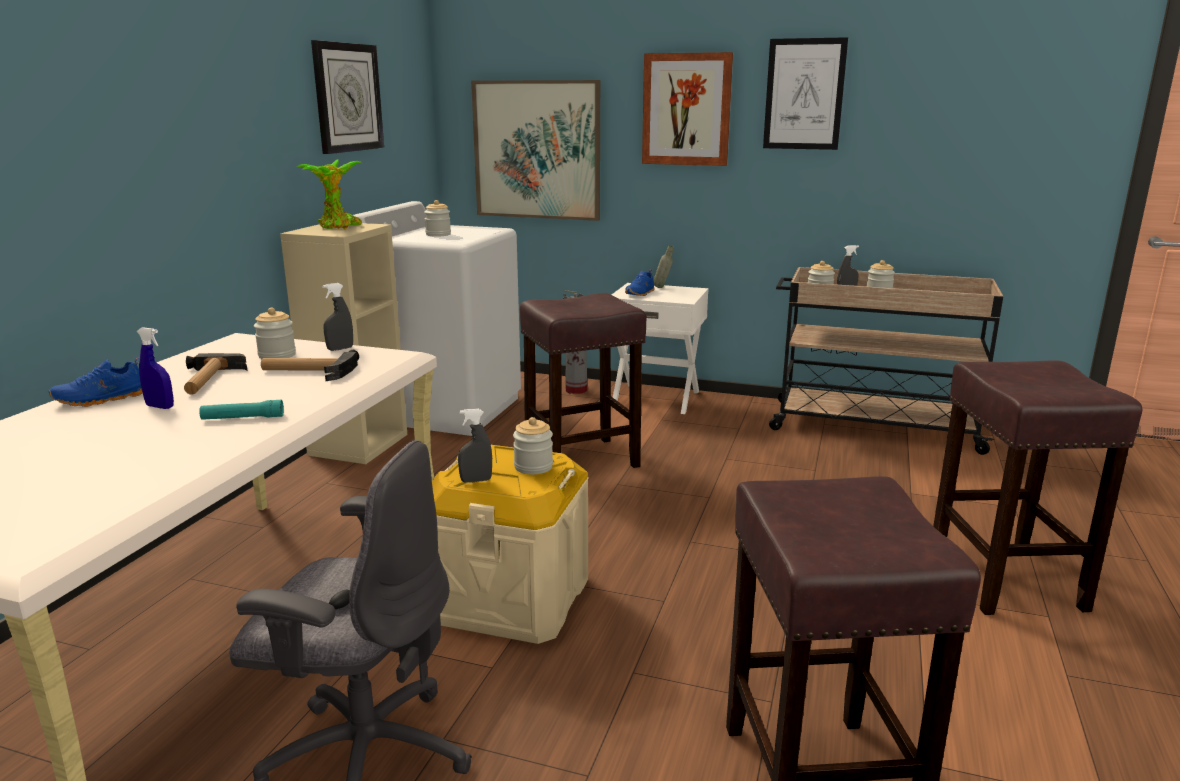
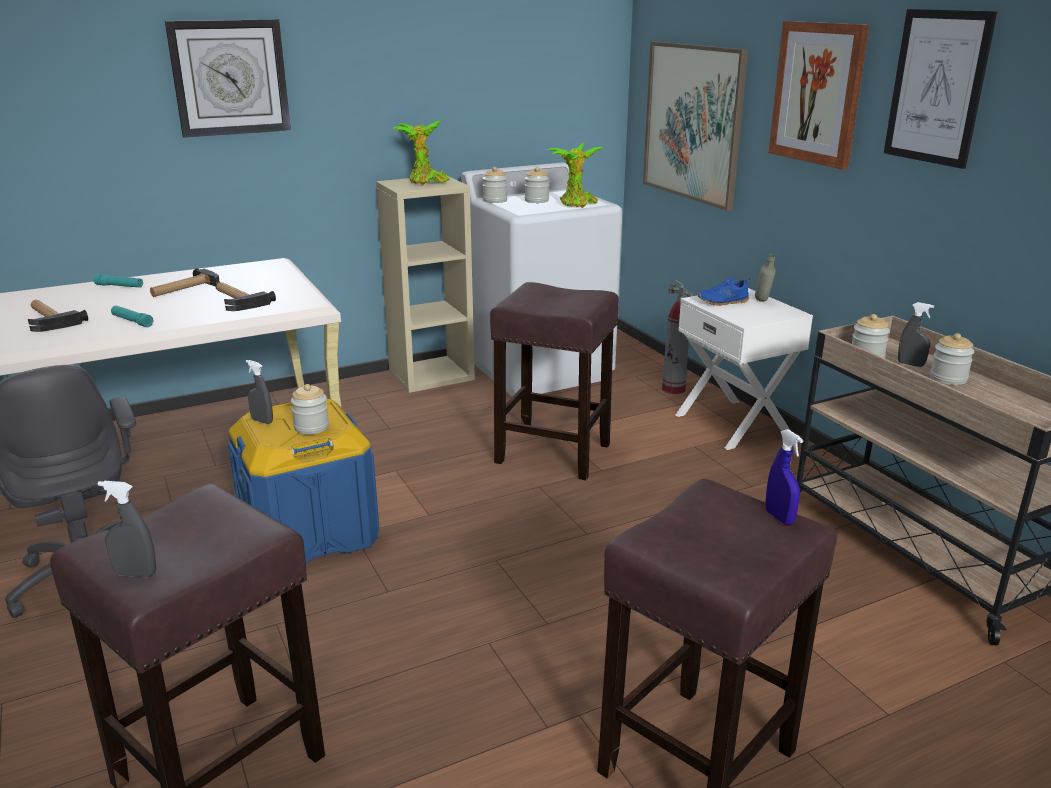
camera: 45 degrees right, 5 degrees up
(101, 399) = (120, 286): blue shoe -> turquoise flashlight
(110, 449) = (49, 319): none -> hammer
(160, 407) = (125, 300): blue spray bottle -> blue spray bottle (779, 517)
(277, 355) = (255, 282): jar -> jar (495, 200)
(340, 349) = (295, 288): grey spray bottle -> grey spray bottle (135, 574)
(347, 97) = (486, 61): wall clock -> wall clock (230, 78)
(481, 232) = (577, 204): none -> potted plant
(511, 598) = (310, 532): beige storage box -> blue storage box

